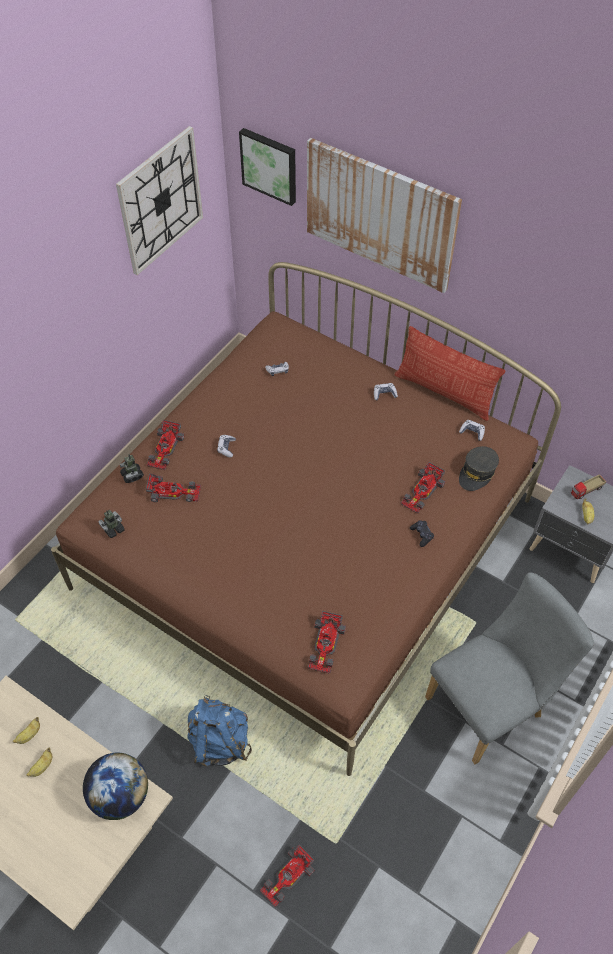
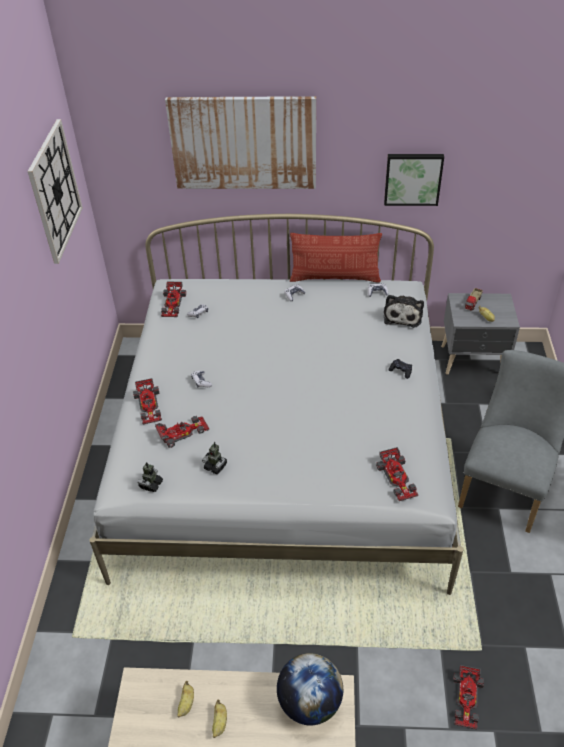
camera: 30 degrees left, 10 degrees down
(132, 475) = (135, 437): toy robot -> toy robot (215, 466)
(219, 741) = (331, 630): blue backpack -> none
(270, 165) = (129, 141): picture -> picture (413, 178)
(307, 543) = (285, 447): brown bed -> white bed
(422, 491) = (376, 343): toy car -> toy car (172, 304)
(477, 473) = (403, 315): grey cap -> plush toy

